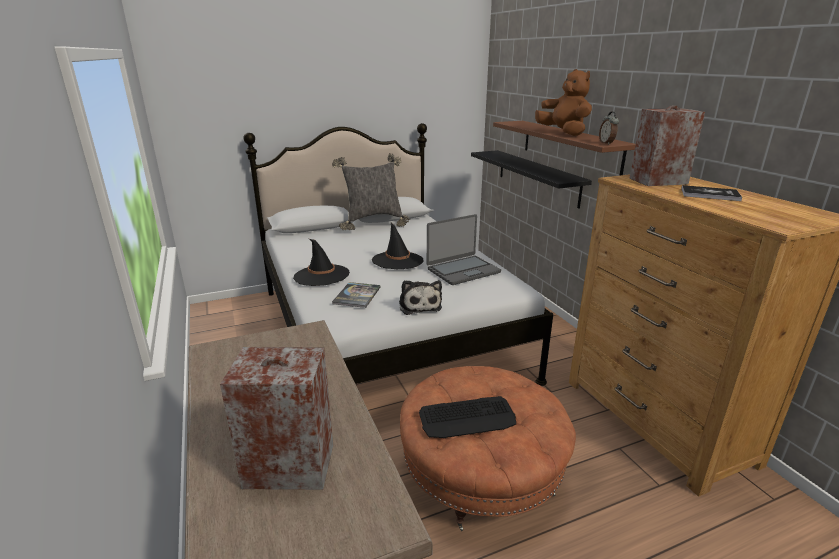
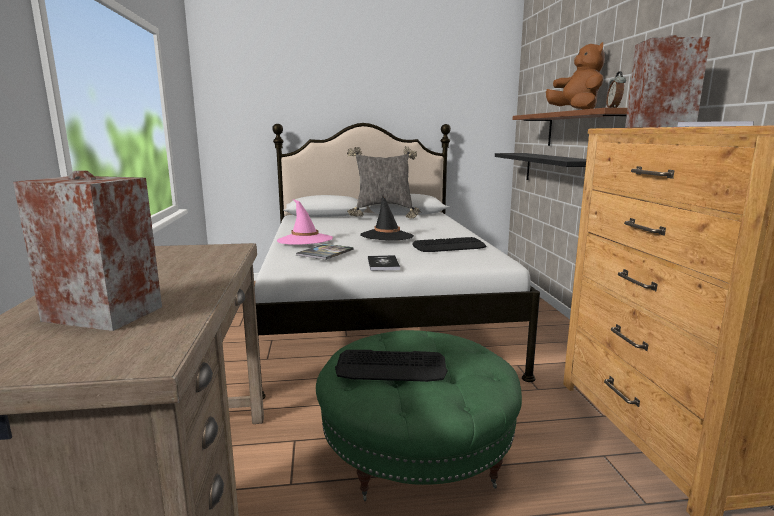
camera: 15 degrees right, 10 degrees down
(321, 275) = (305, 240): black hat -> pink hat
(419, 305) = (383, 264): plush toy -> book
(463, 270) = (449, 246): laptop -> keyboard
(481, 473) = (417, 451): brown ottoman -> green ottoman

